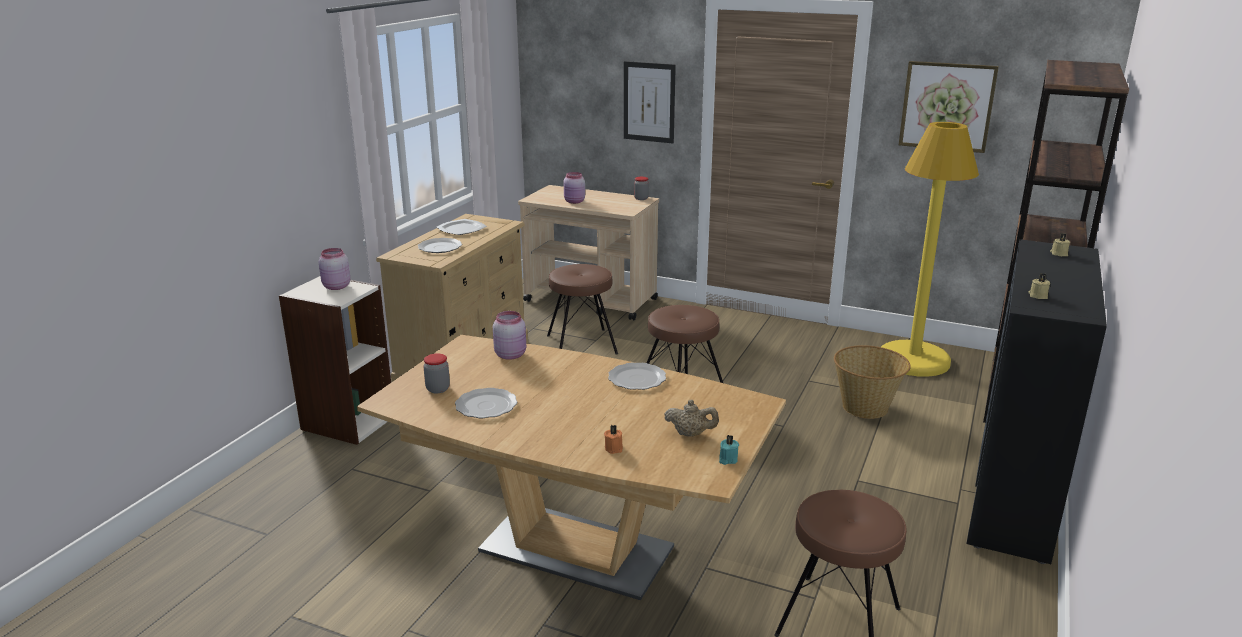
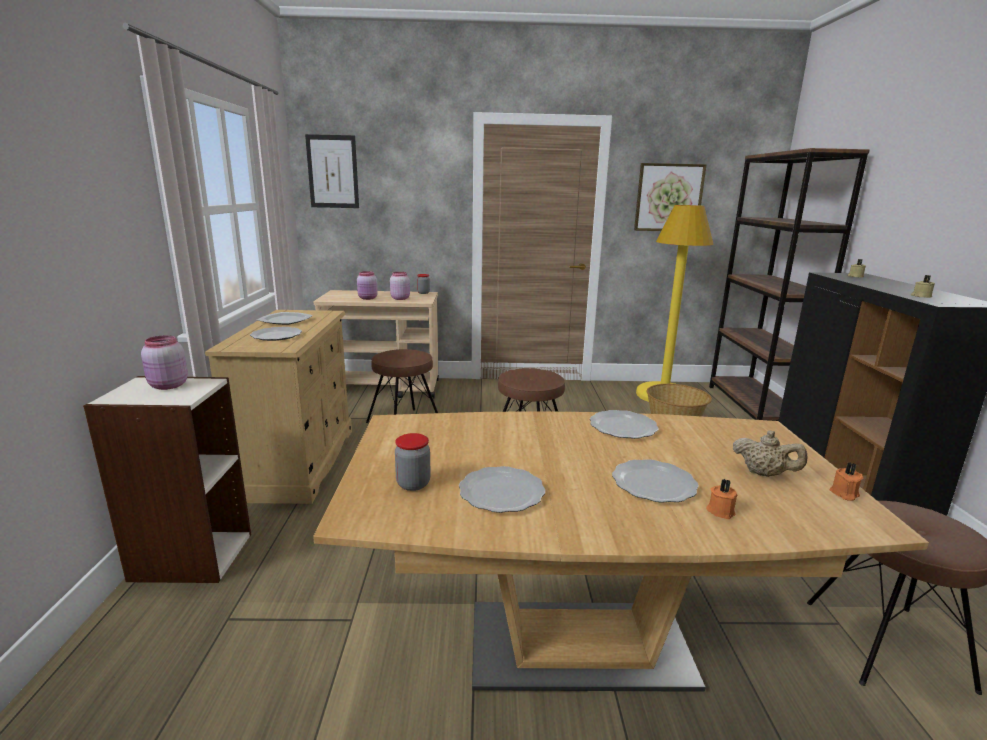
camera: 25 degrees left, 5 degrees down
(511, 354) = (458, 426): pink jar -> pink jar (400, 298)
(594, 423) = (654, 484): none -> plate
(649, 102) = (423, 208): picture -> picture (332, 172)
(690, 434) = (764, 474): beige teapot -> beige teapot turned 45 degrees clockwise
(727, 459) = (844, 494): turquoise candle -> orange candle

